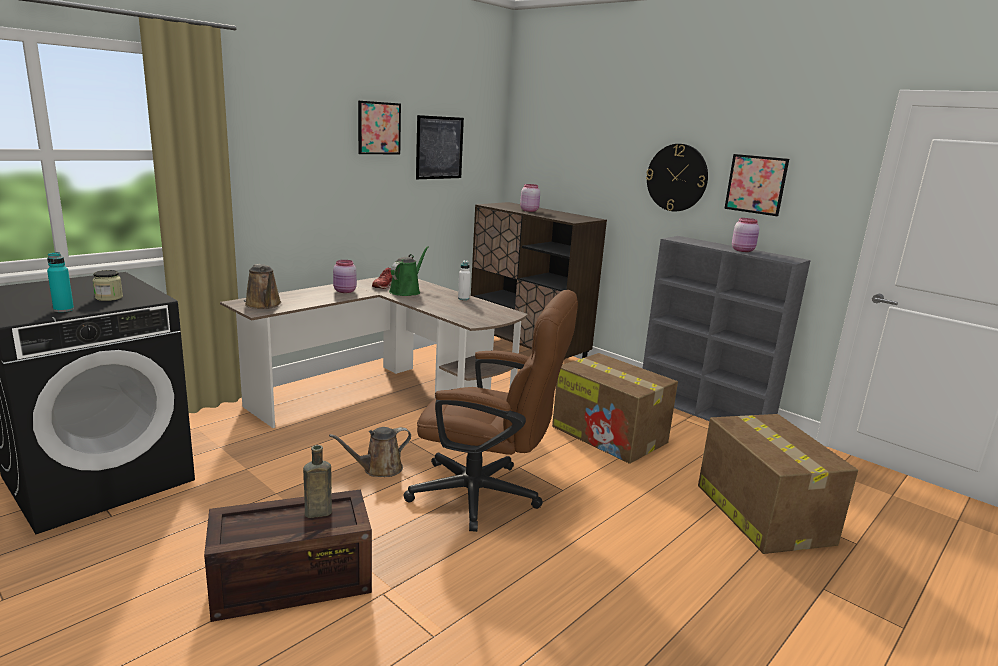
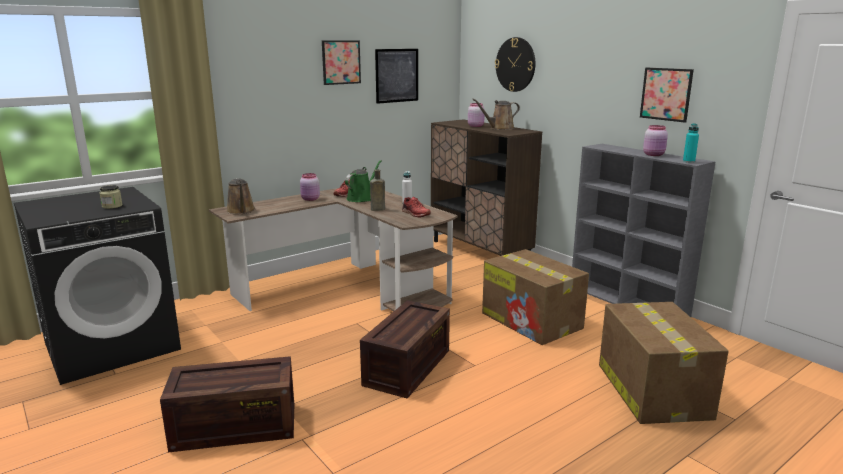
camera: 10 degrees right, 0 degrees up
(63, 309) = (76, 215): turquoise bottle -> turquoise bottle (688, 161)
(316, 513) = (251, 373): brown bottle -> brown bottle (376, 209)
(379, 469) = (325, 344): brown watering can -> brown watering can (499, 128)
(478, 311) = (415, 213): none -> red shoe
(487, 496) = (408, 368): brown office chair -> crate
(677, 177) = (599, 91): wall clock -> wall clock (515, 64)

